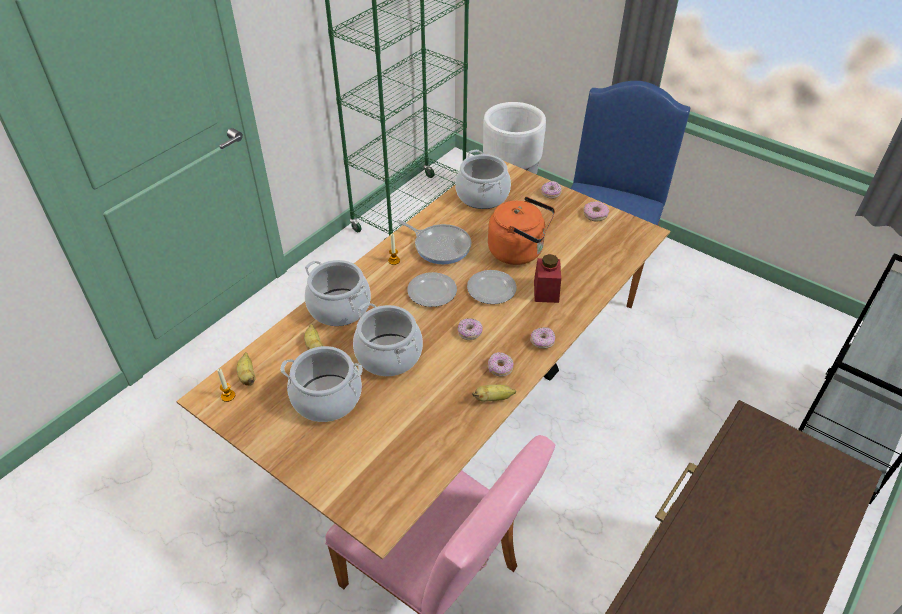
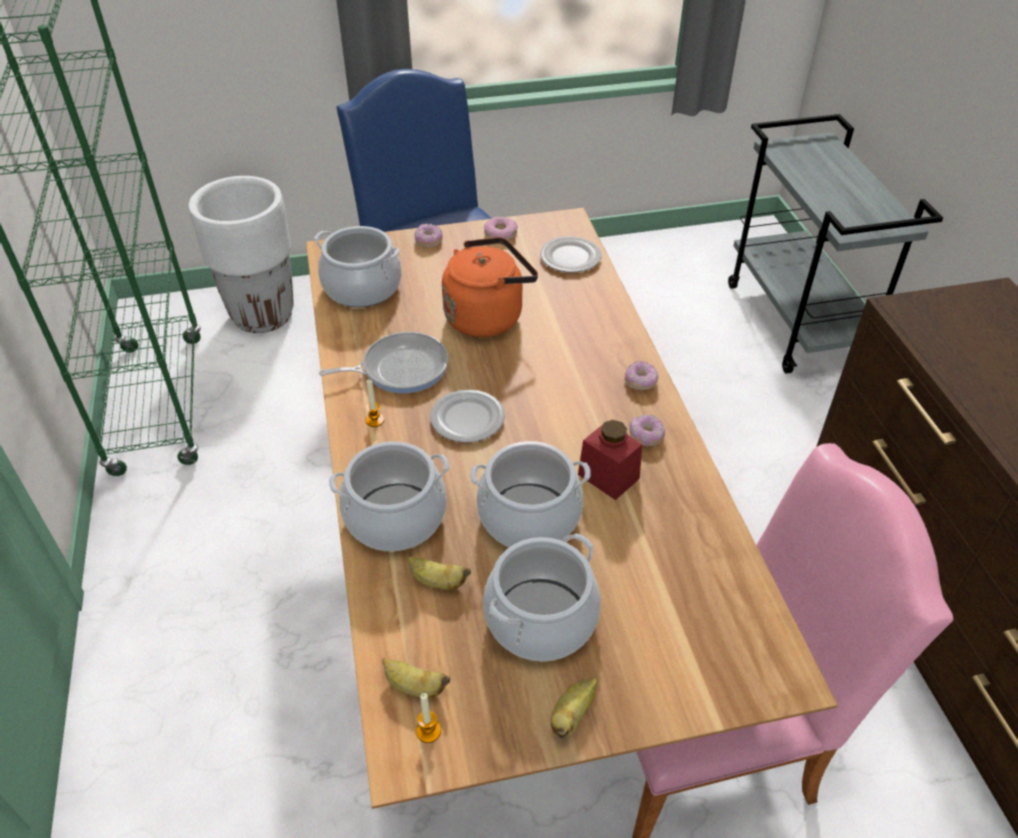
camera: 50 degrees left, 0 degrees up
(469, 333) = (568, 428): donut -> none
(491, 289) = (519, 371): plate -> plate (569, 258)
(493, 398) = (684, 468): banana -> banana (572, 715)
(546, 291) = (570, 334): red jar -> red jar (608, 476)

